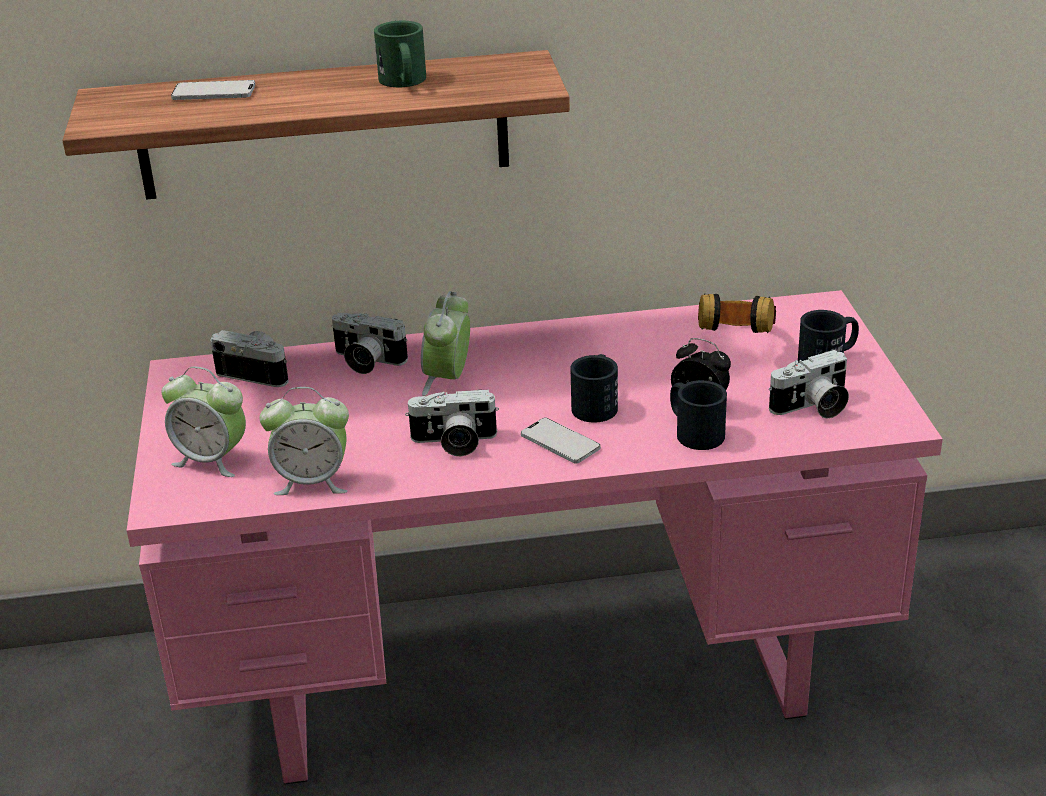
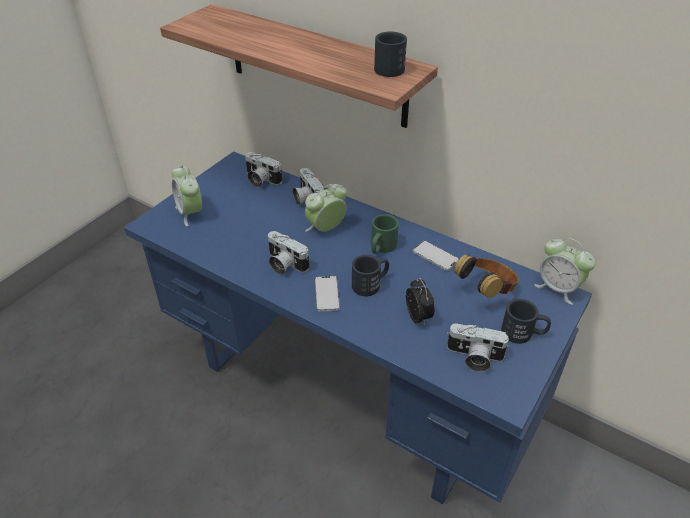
camera: 40 degrees right, 10 degrees up
(214, 92) = (251, 27): phone -> phone (435, 256)
(258, 372) = (260, 180): camera -> camera turned 150 degrees clockwise
(312, 481) = (208, 247): alarm clock -> alarm clock (558, 288)
(404, 82) = (334, 57): green mug -> green mug (381, 247)
(536, 678) = (347, 391): pink desk -> blue desk
(693, 431) = (394, 330): black mug -> black mug (390, 66)

